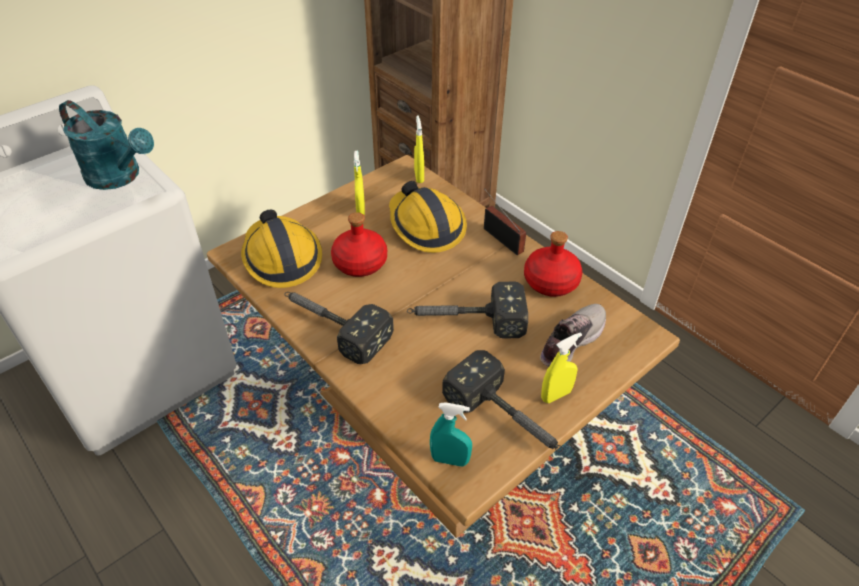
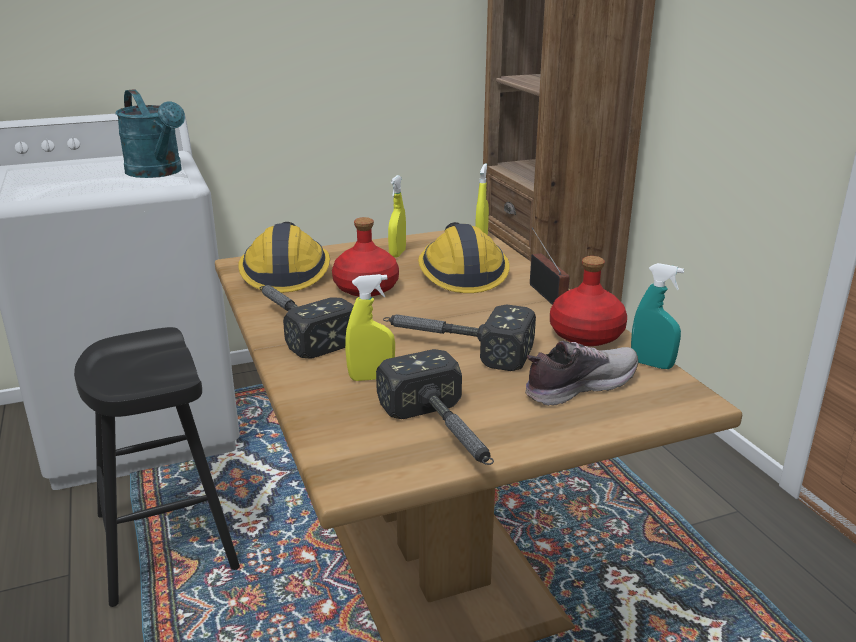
camera: 20 degrees right, 20 degrees down
(225, 475) = (166, 541): none -> black stool
(450, 460) = (344, 454): turquoise spray bottle -> turquoise spray bottle (651, 364)
(556, 395) = (527, 427): yellow spray bottle -> yellow spray bottle (371, 378)

